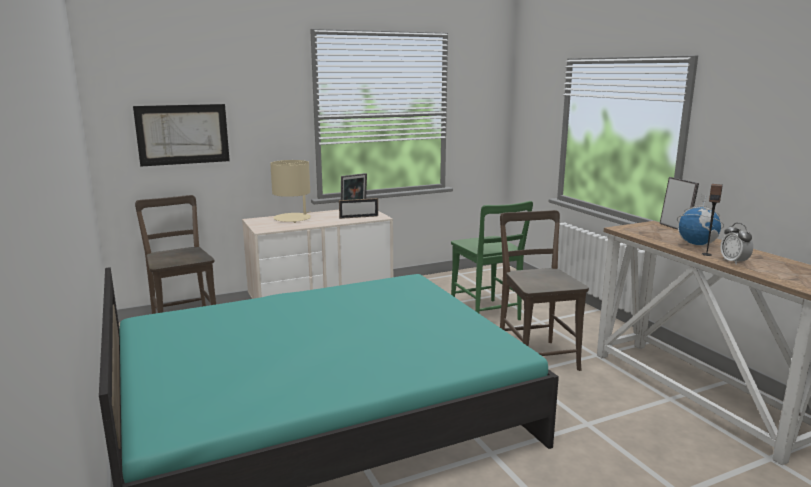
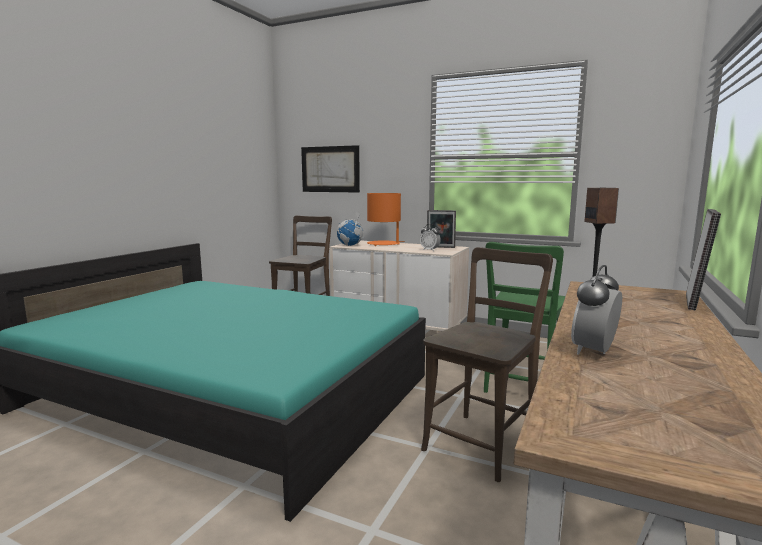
camera: 50 degrees right, 5 degrees down
(293, 218) = (384, 244): beige table lamp -> orange table lamp
(358, 217) = (430, 250): picture frame -> alarm clock
(697, 244) = (637, 321): globe -> globe (350, 245)

